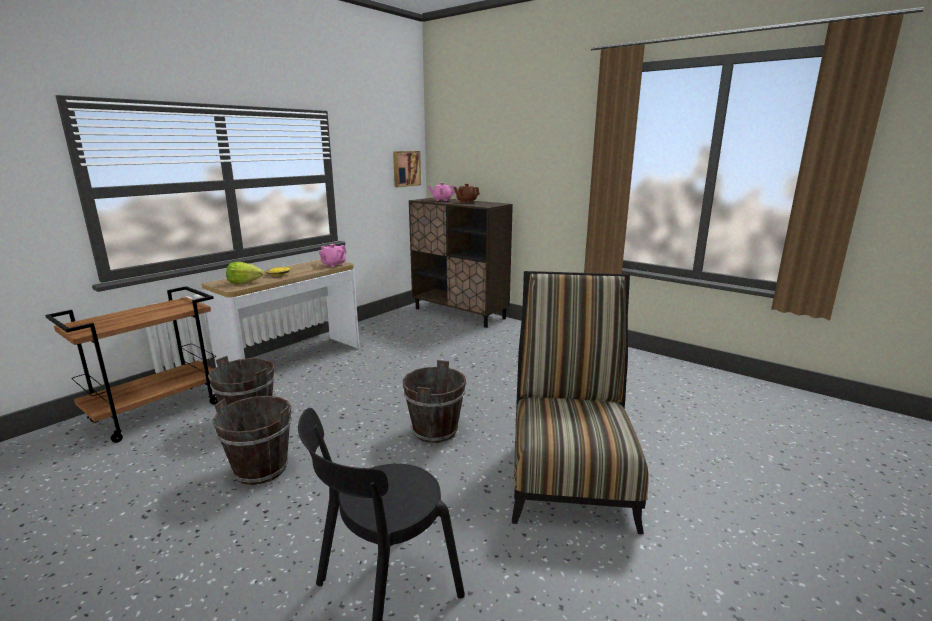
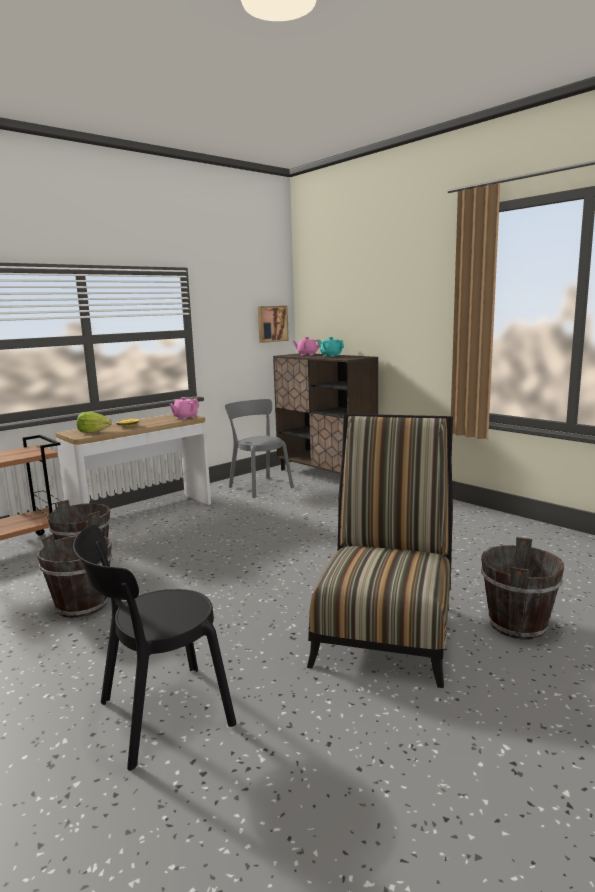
camera: 10 degrees right, 5 degrees down
(400, 327) = (259, 486): none -> grey chair
(435, 431) = (260, 582): brown bucket -> brown bucket (518, 625)
(466, 201) = (331, 355): brown teapot -> turquoise teapot

